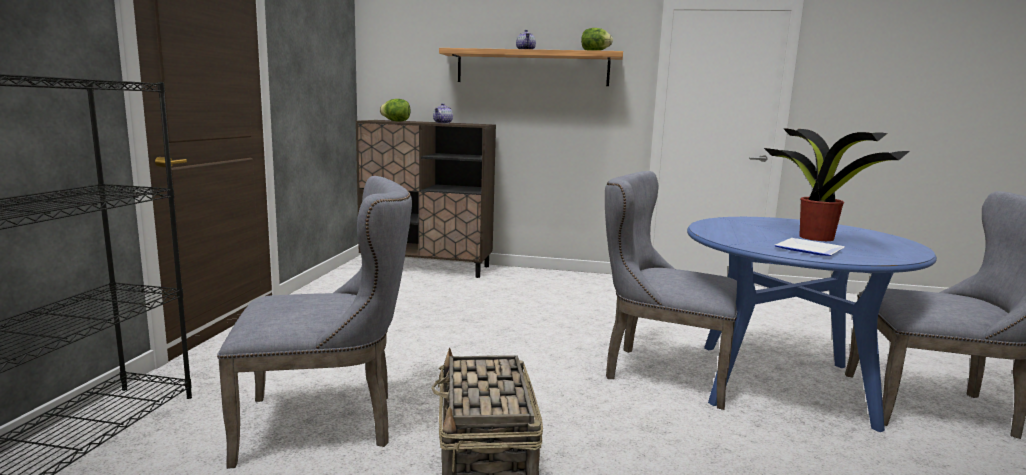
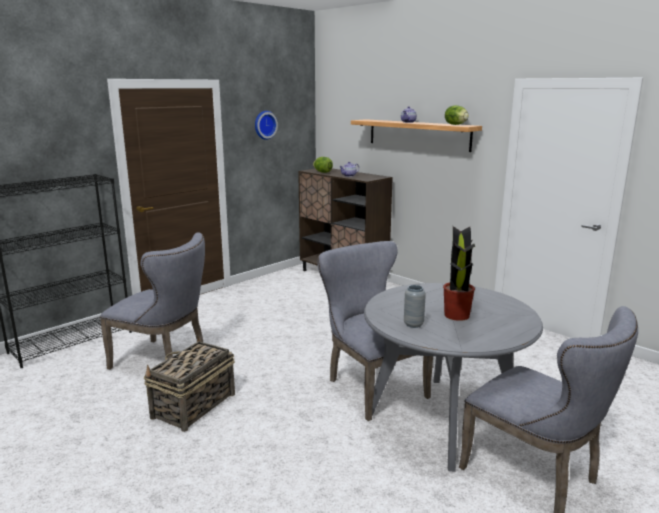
camera: 35 degrees right, 5 degrees up
(310, 47) = (264, 125): none -> wall clock
(781, 383) = (443, 419): blue dining table -> grey dining table
(811, 250) = (413, 324): plate -> grey vase

